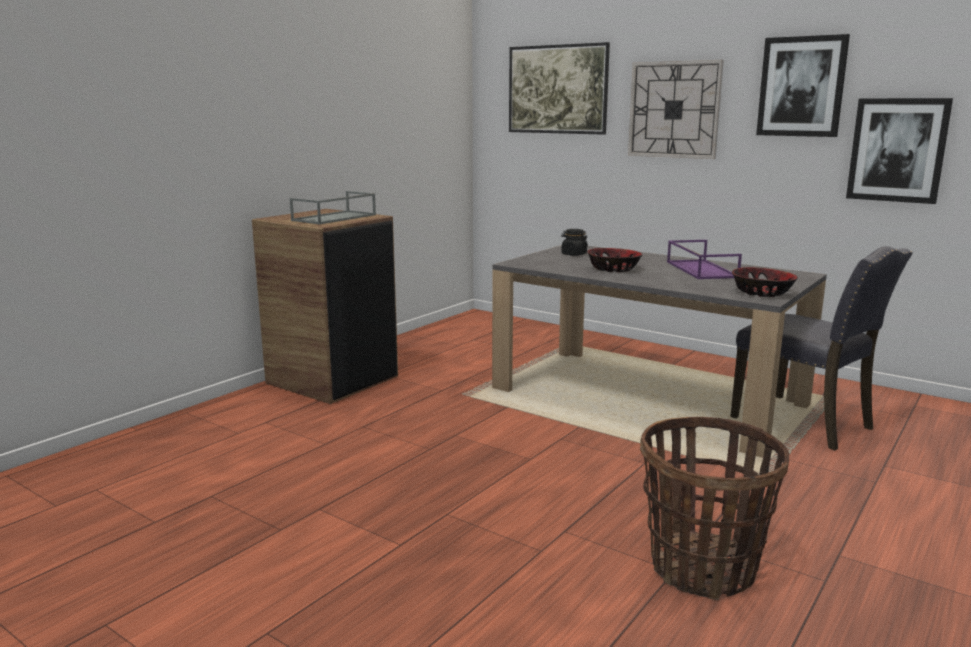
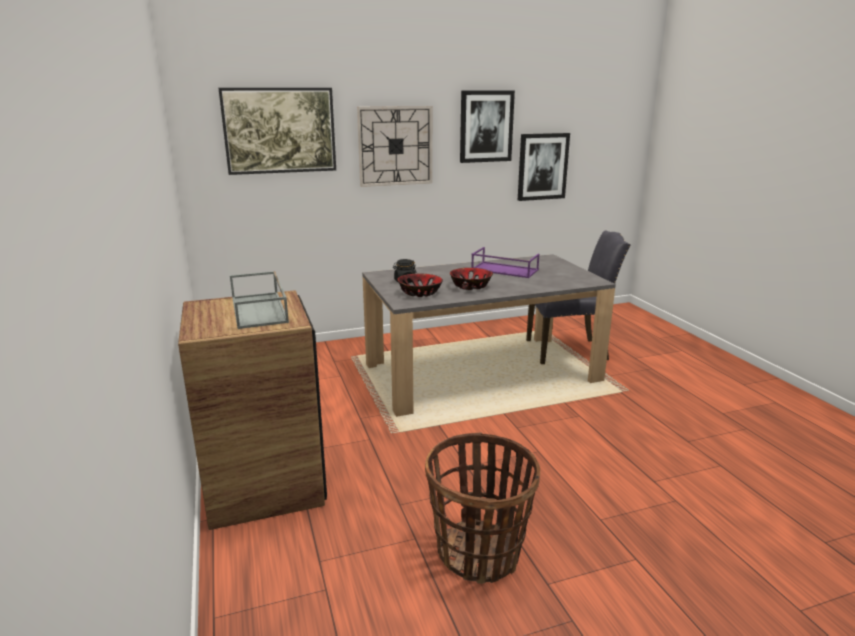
camera: 55 degrees left, 5 degrees up
(703, 568) = (721, 455): basket -> basket (479, 553)
(762, 293) = (581, 277): bowl -> bowl (420, 293)

